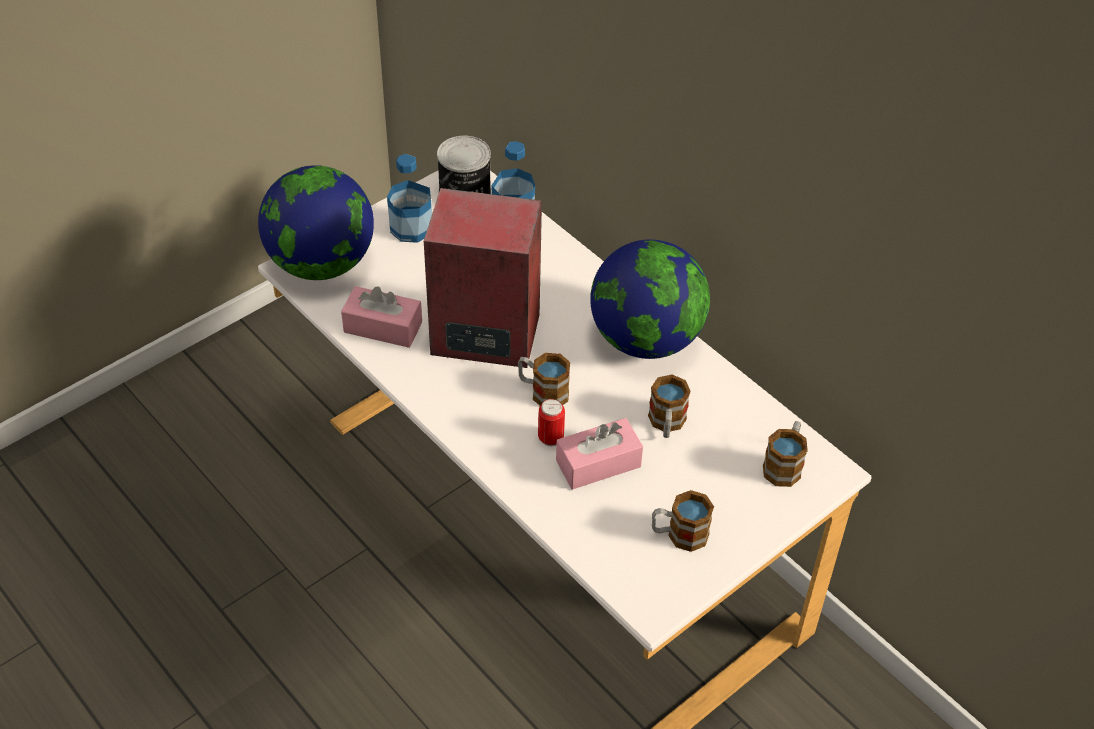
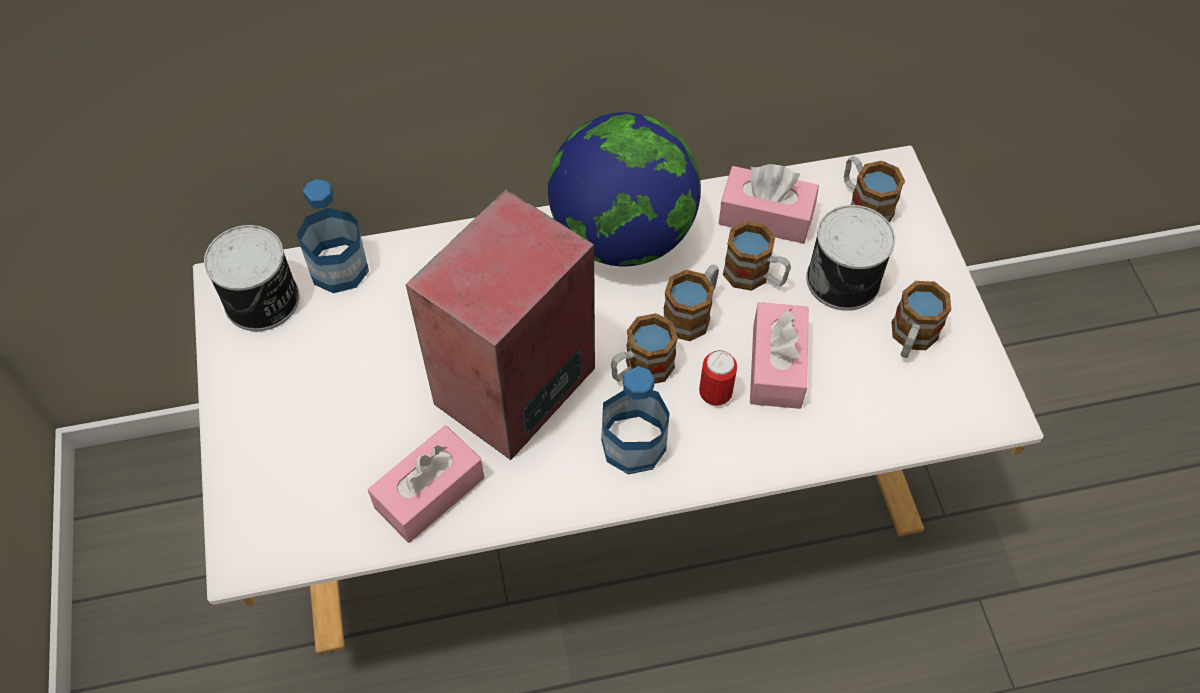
camera: 60 degrees left, 10 degrees up
(322, 263) = (265, 517): globe -> none
(411, 228) = (278, 384): bottle -> bottle (633, 445)
(608, 401) = (692, 313): none -> mug
(703, 477) = (845, 280): none -> can
(725, 411) = (765, 216): none -> pink tissue box

